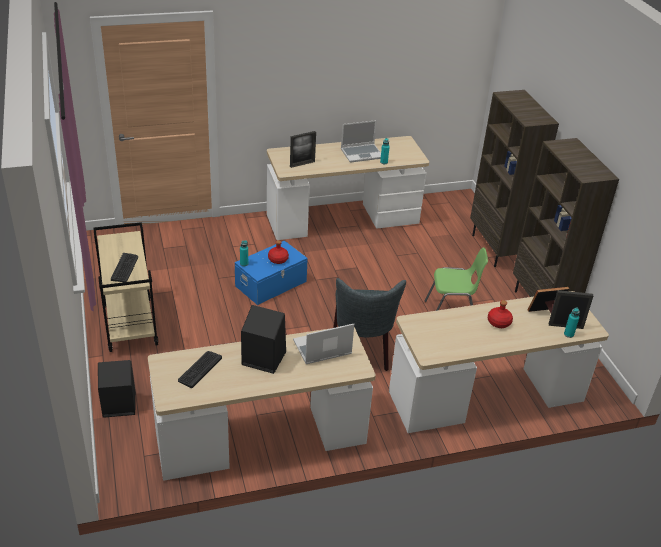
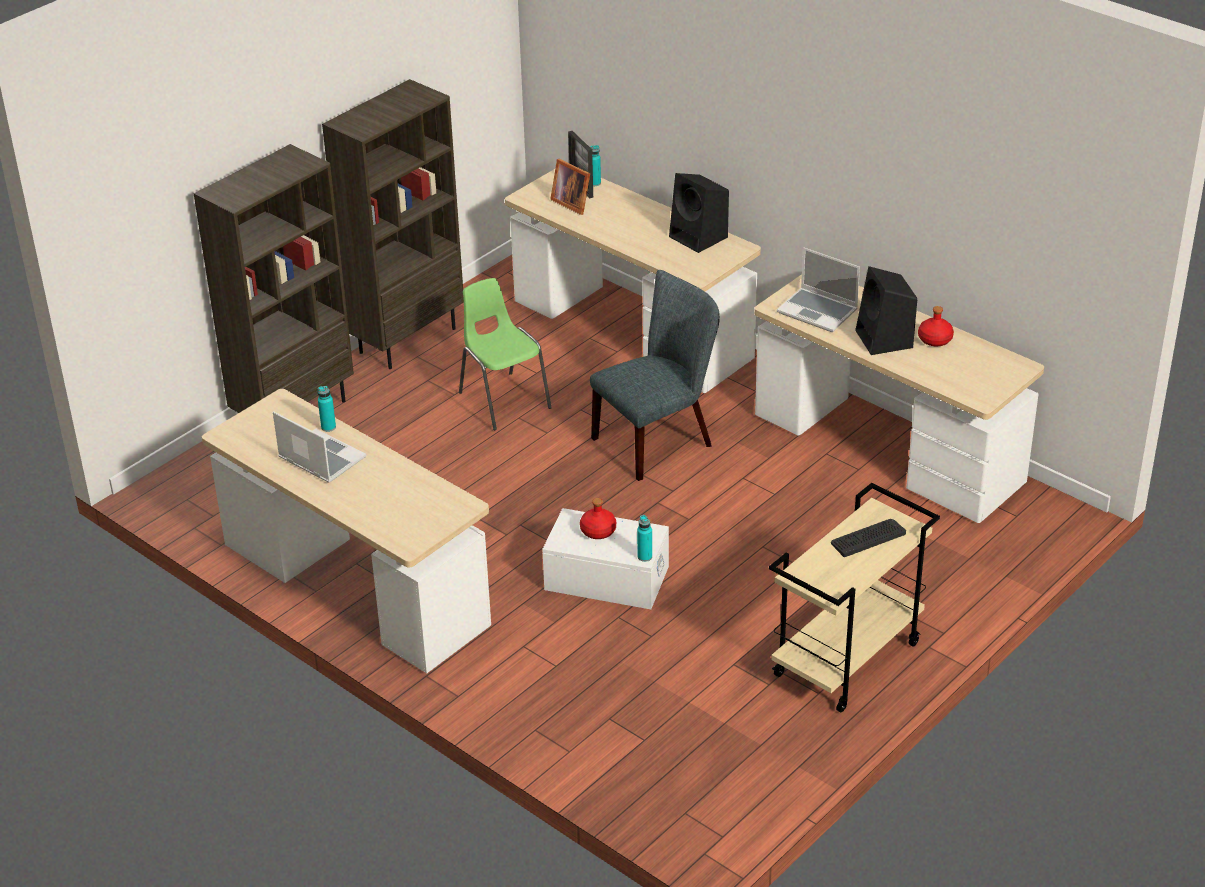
camera: 120 degrees left, 0 degrees up
(118, 405) = (982, 579): black speaker -> black speaker (700, 237)
(199, 369) = (956, 370): keyboard -> none
(271, 284) = (606, 577): blue storage box -> white storage box
(302, 164) = (421, 501): picture frame -> none
(499, 322) = (626, 225): red bottle -> red bottle (934, 340)

